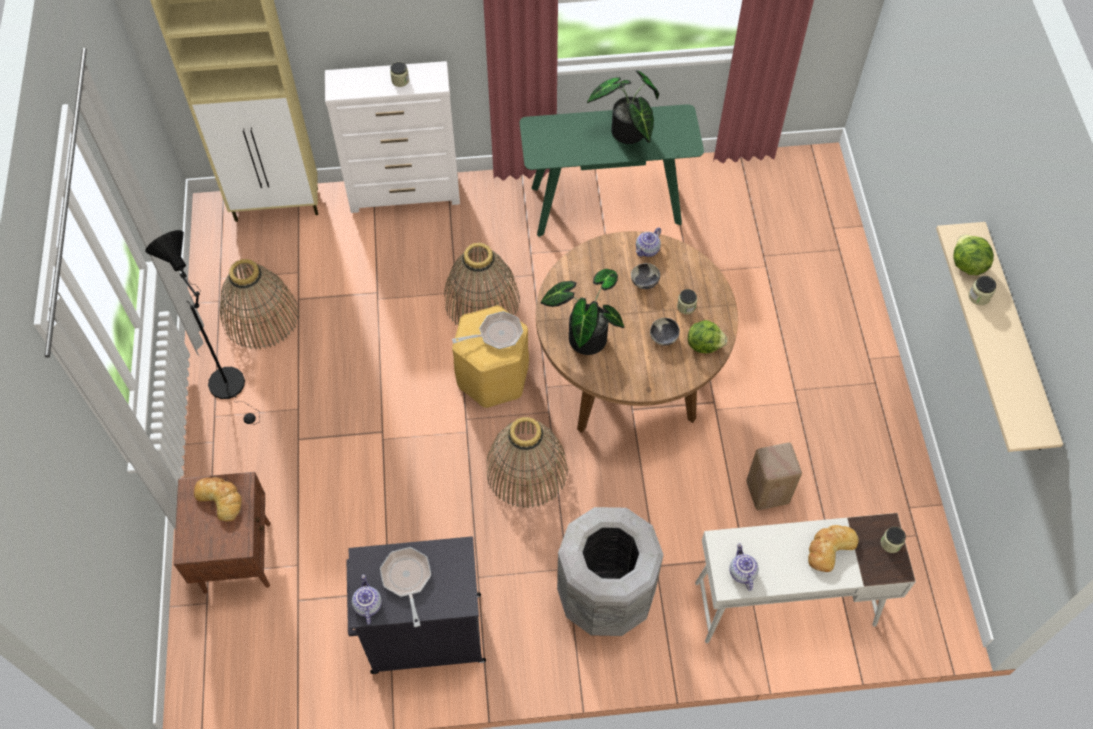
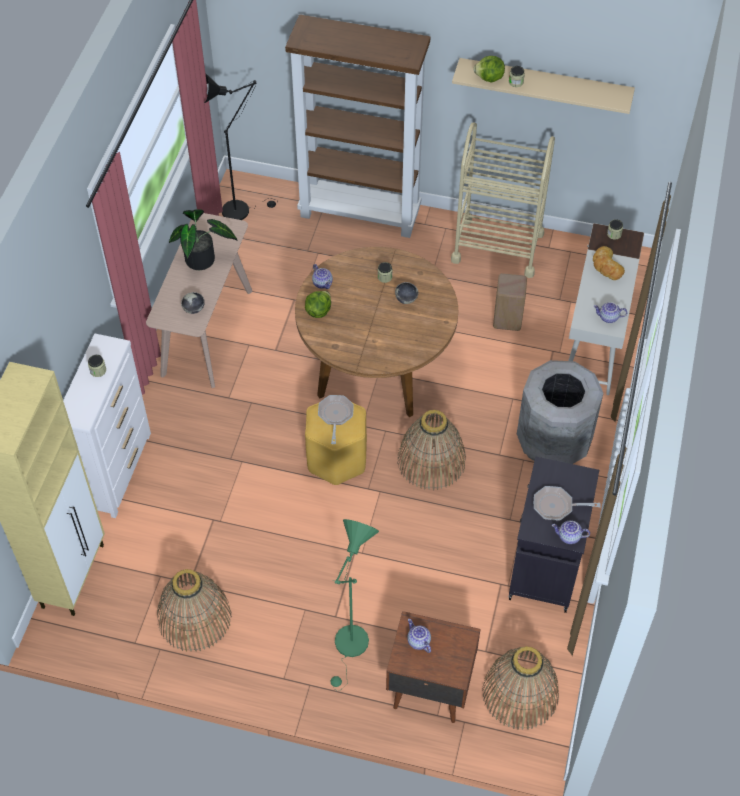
camera: 70 degrees left, 5 degrees down
(220, 498) = (418, 641): bread -> teapot
(231, 388) = (260, 658): black floor lamp -> black floor lamp (240, 209)
(265, 465) = (350, 648): none -> green floor lamp
(481, 300) = (259, 445): basket -> basket (520, 693)
(584, 335) = (383, 345): potted plant -> none
(606, 204) = (207, 332): green console table -> beige console table
(644, 283) = (352, 294): bowl -> bowl (194, 309)
(704, 344) = (422, 277): lettuce -> lettuce (318, 311)
(847, 288) = (360, 213): none -> brown bookcase
(876, 448) = (497, 247): none -> beige cart

